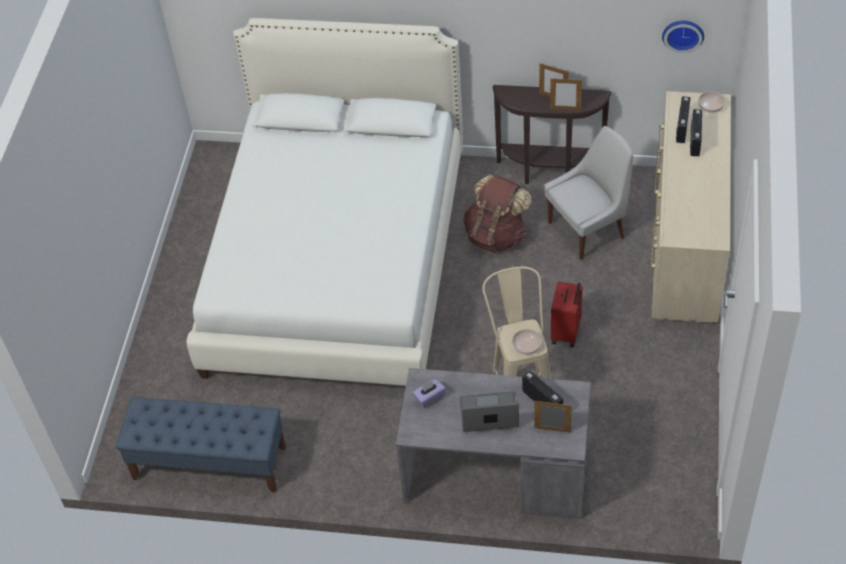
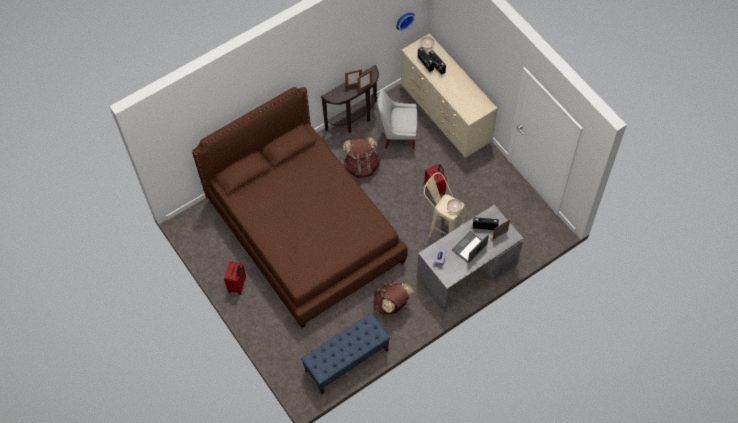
camera: 45 degrees left, 10 degrees up
(186, 270) = (237, 285): none -> red suitcase
(338, 263) = (305, 230): white bed -> brown bed
(345, 436) = (391, 304): none -> brown backpack
(588, 229) = (398, 135): white chair -> white chair turned 105 degrees counterclockwise

